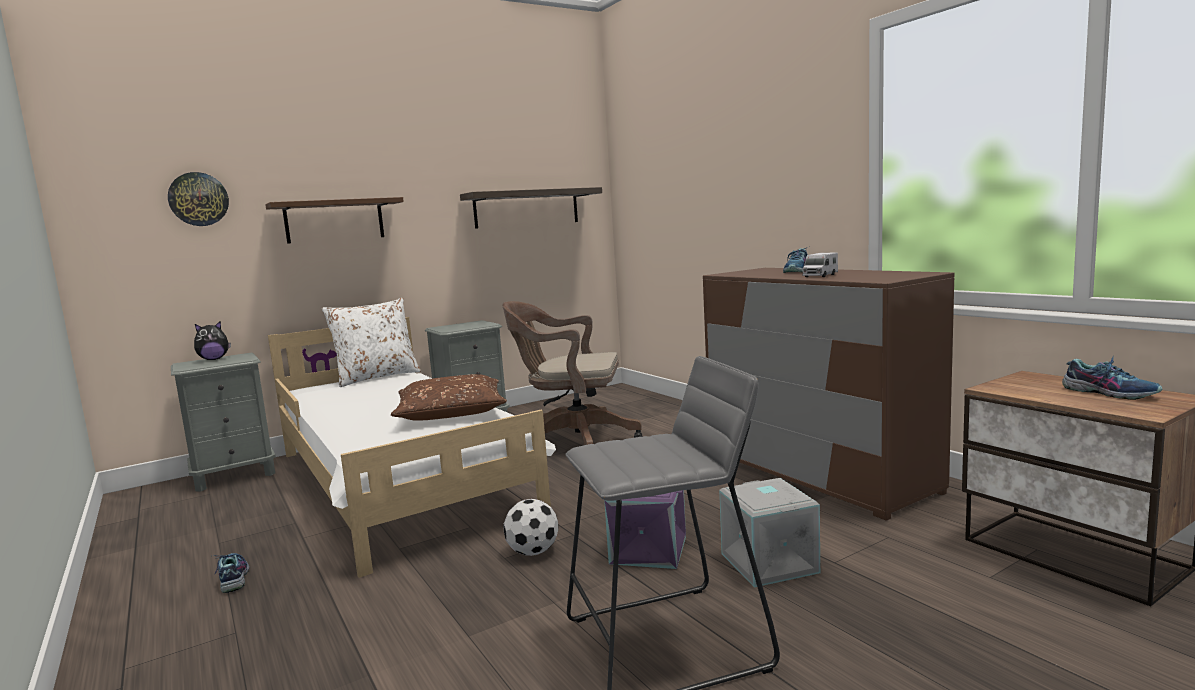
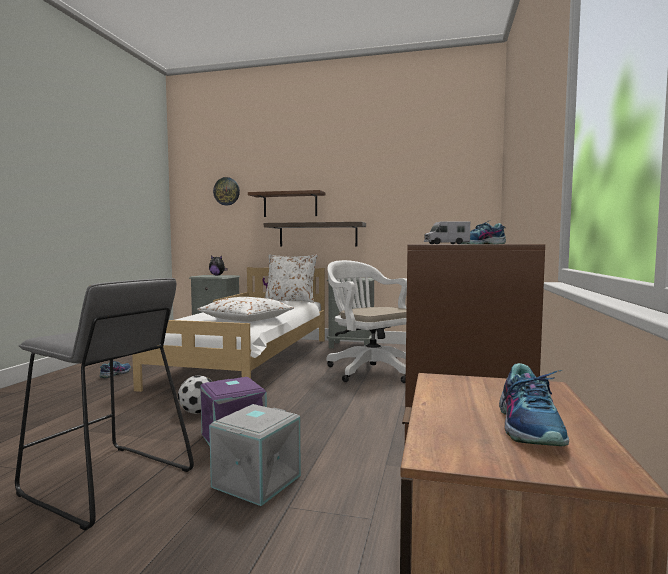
camera: 45 degrees right, 5 degrees down
(451, 412) = (246, 319): brown pillow -> white pillow
(527, 208) = (420, 200): shelf -> shelf (318, 235)
(572, 440) = (369, 370): brown office chair -> white office chair

